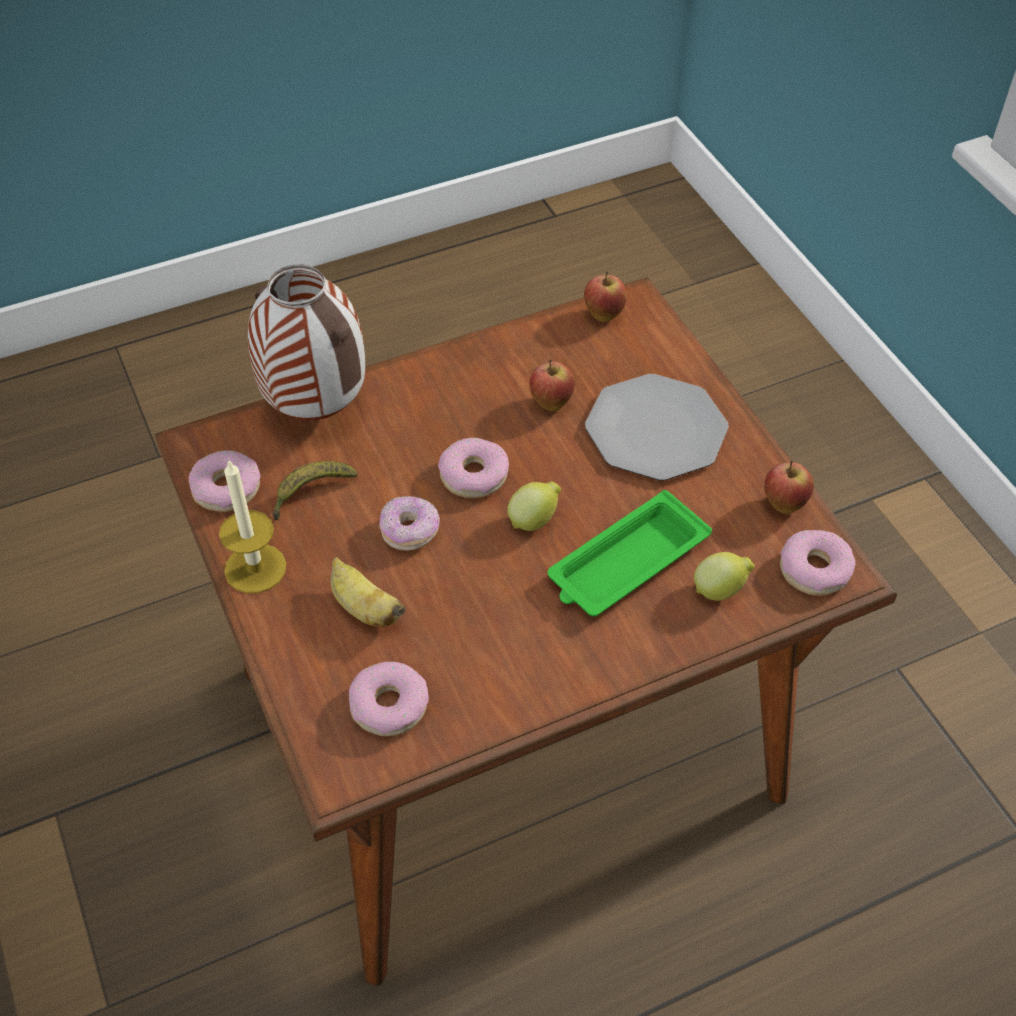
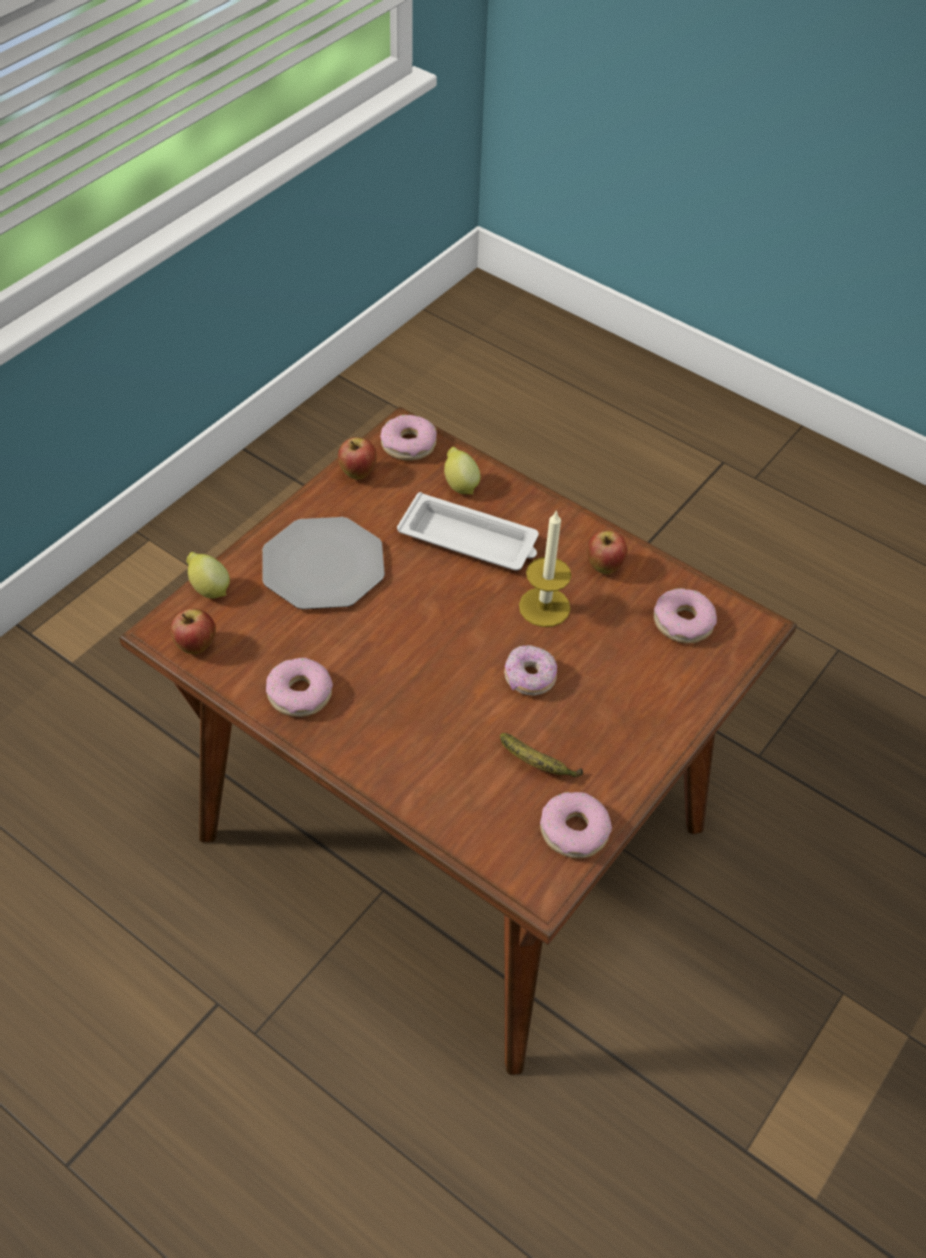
camera: 120 degrees left, 0 degrees up
(255, 568) = (635, 763): candle -> candle (544, 607)
(314, 411) = (444, 812): vase -> none
(364, 608) = (618, 674): banana -> none
(474, 475) = (445, 662): donut -> donut (299, 694)
(534, 520) = (466, 606): lemon -> lemon (209, 589)
(551, 403) = (332, 642): apple -> apple (604, 567)
(626, 563) = (470, 540): green tray -> white tray

